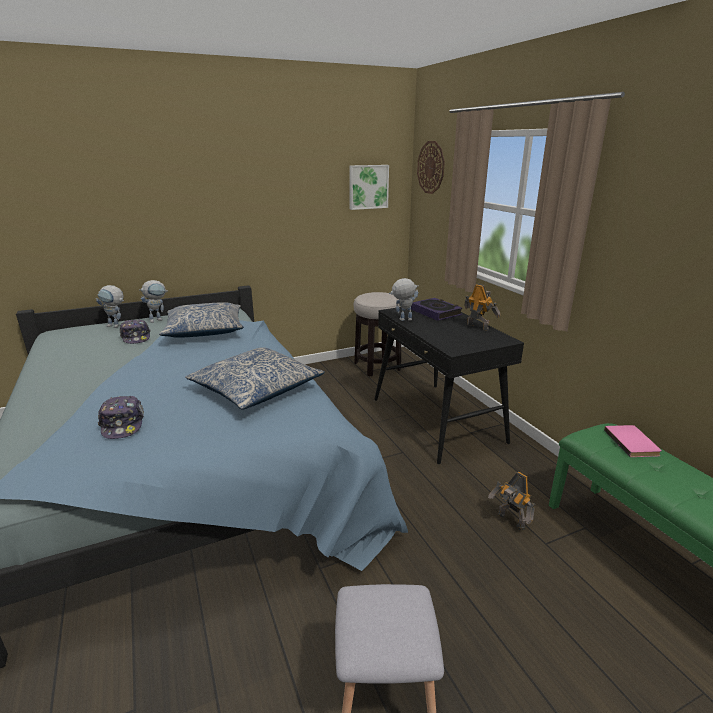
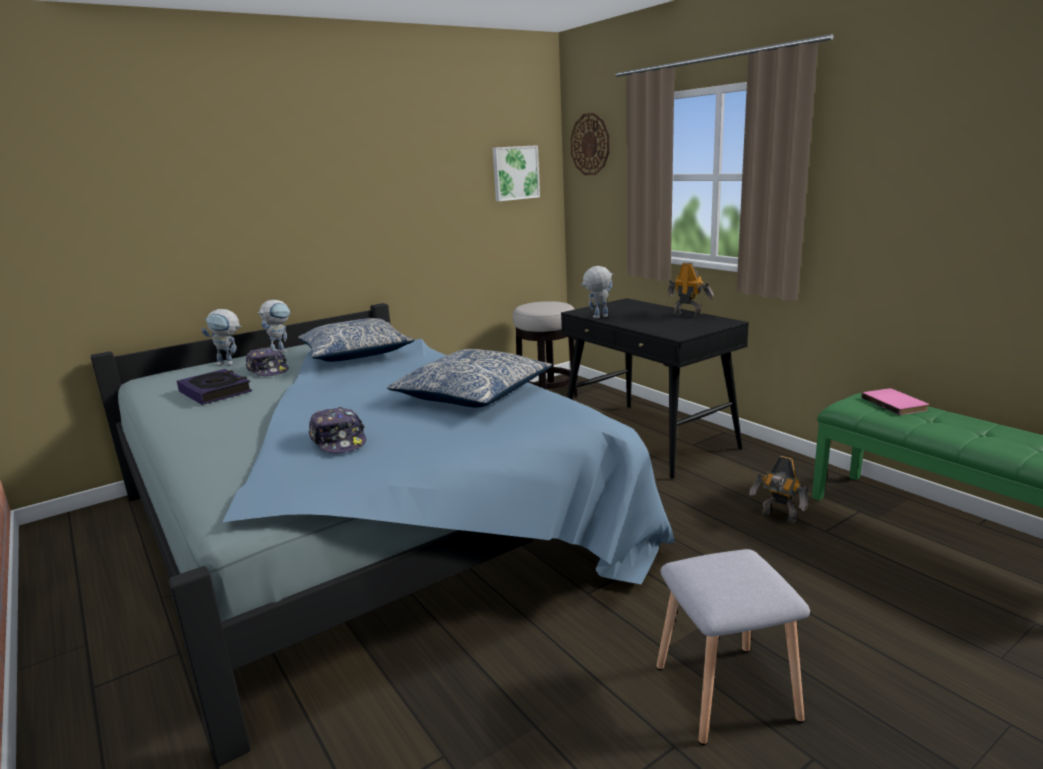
camera: 10 degrees left, 5 degrees down
(436, 312) = (630, 307): book -> book (215, 392)

